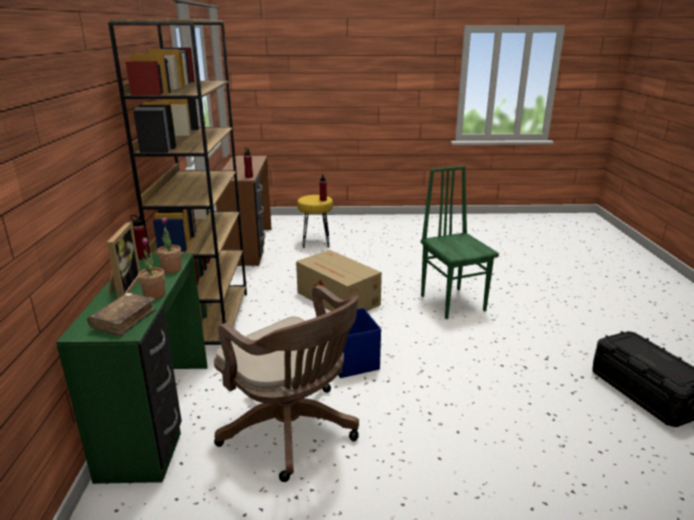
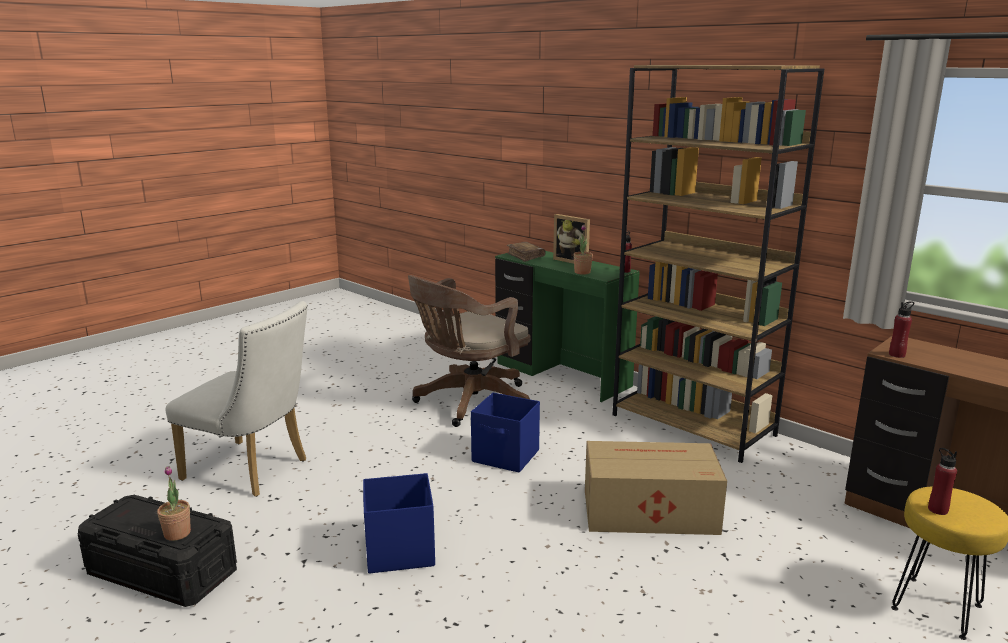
camera: 135 degrees right, 5 degrees down
(154, 295) = (547, 264): potted plant -> potted plant (177, 533)
(293, 431) = (469, 403): brown office chair -> brown office chair turned 45 degrees counterclockwise
(453, 302) = (506, 593): green chair -> none
(487, 339) = (398, 551): none -> blue storage box
(561, 456) = (253, 471): none -> white chair

